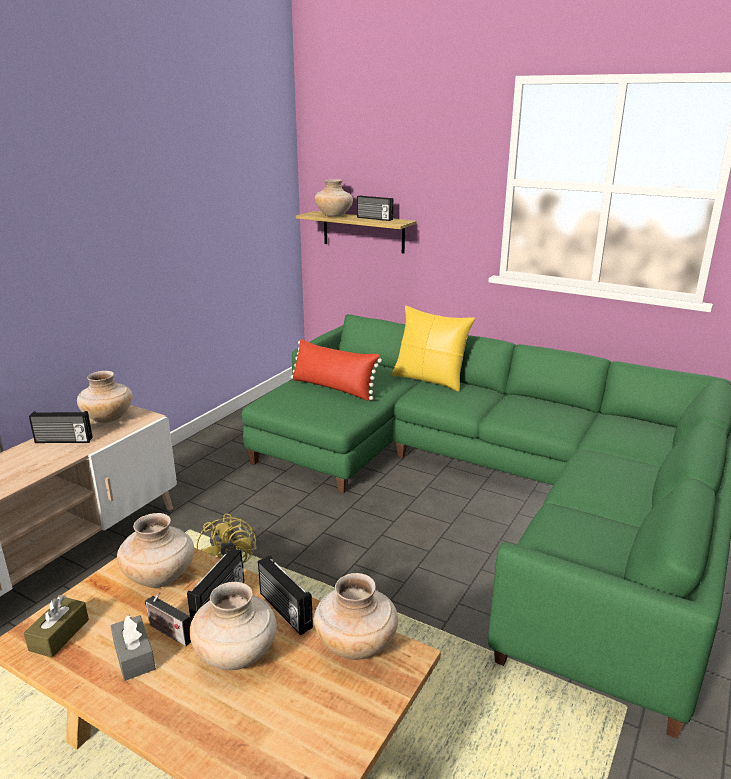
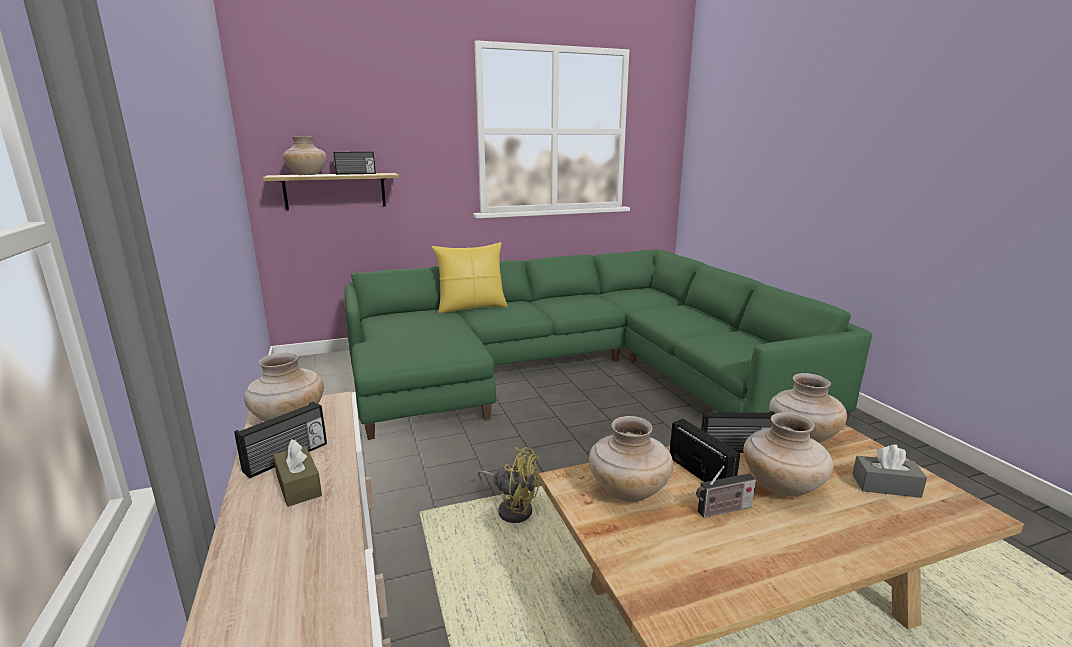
camera: 50 degrees left, 5 degrees down
(59, 635) = (673, 579): brown tissue box -> brown tissue box (298, 485)
(134, 656) = (746, 539): grey tissue box -> grey tissue box (885, 486)
(333, 388) = (415, 334): red pillow -> none

